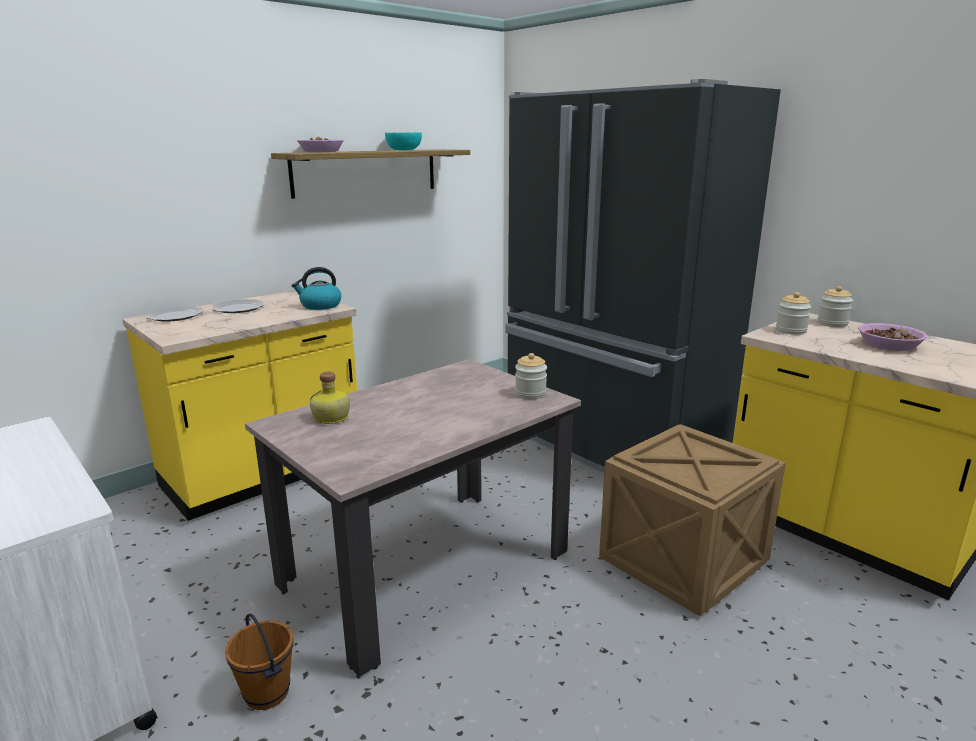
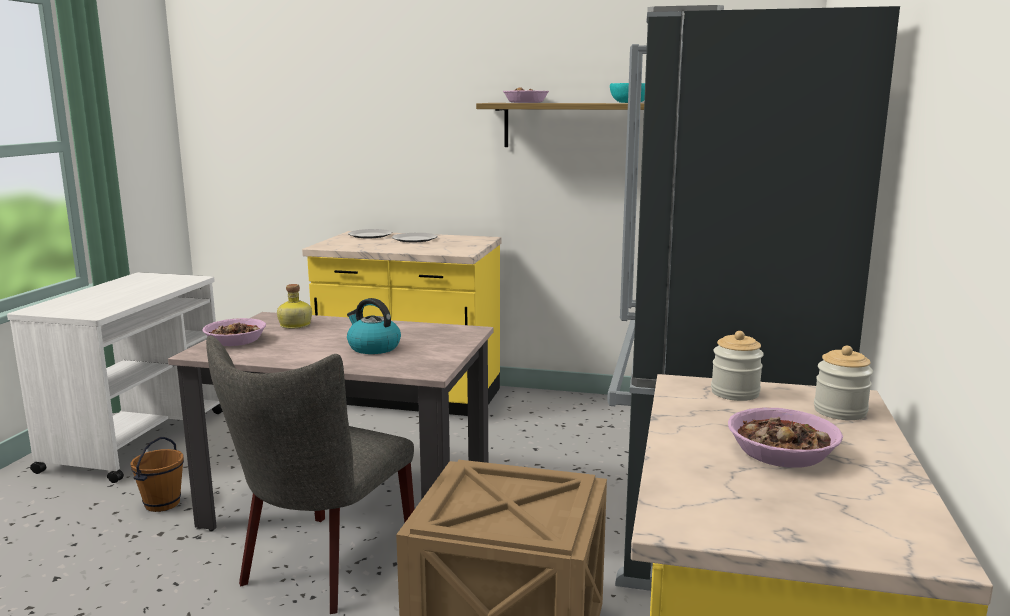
camera: 55 degrees right, 5 degrees down
(320, 306) = (459, 249): kettle -> kettle (373, 347)
(337, 451) = (236, 341): none -> bowl
(518, 614) = (322, 568): none -> grey chair
(530, 393) = (432, 362): jar -> none

